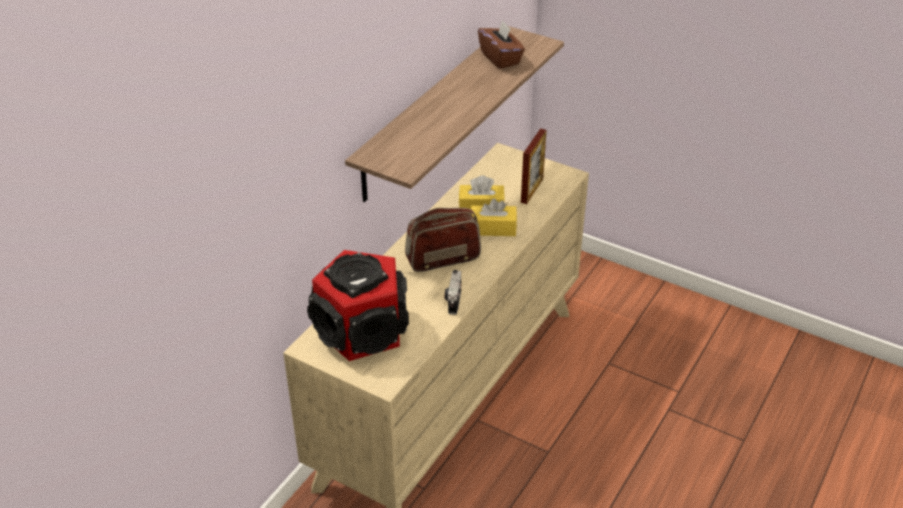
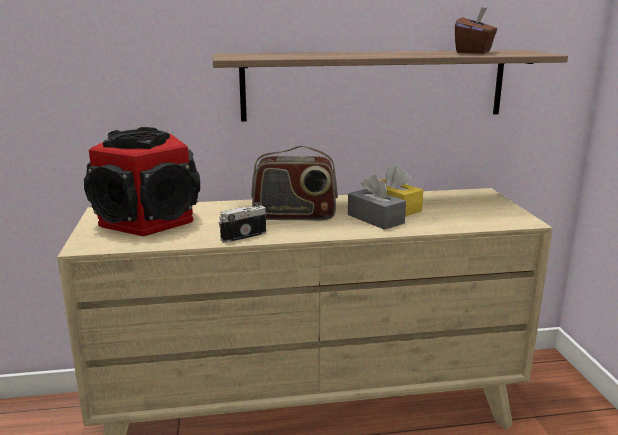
camera: 50 degrees right, 20 degrees down
(443, 259) = (294, 216): radio -> radio turned 150 degrees clockwise
(493, 228) = (375, 219): yellow tissue box -> grey tissue box
(532, 190) = (463, 215): picture frame -> none

